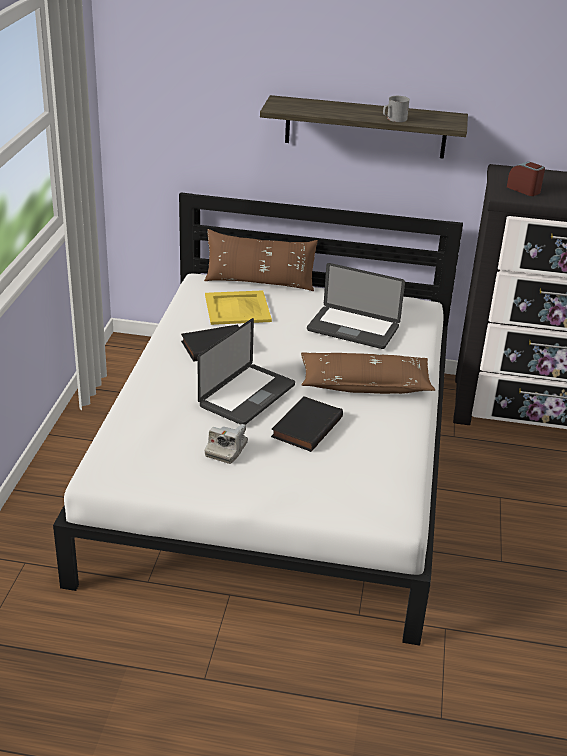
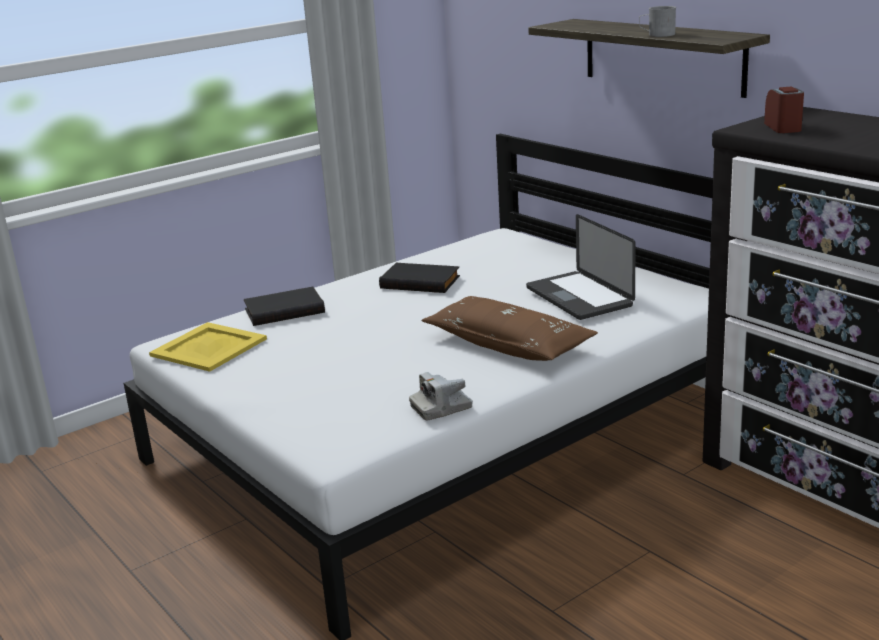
camera: 45 degrees right, 10 degrees down
(226, 450) = (287, 356): camera -> camera (441, 408)
(238, 308) = (494, 259): yellow tray -> yellow tray (208, 348)
(247, 396) = (377, 323): laptop -> none
(259, 283) = (554, 245): brown pillow -> none
(305, 426) = (386, 360): black book -> black book (284, 310)

